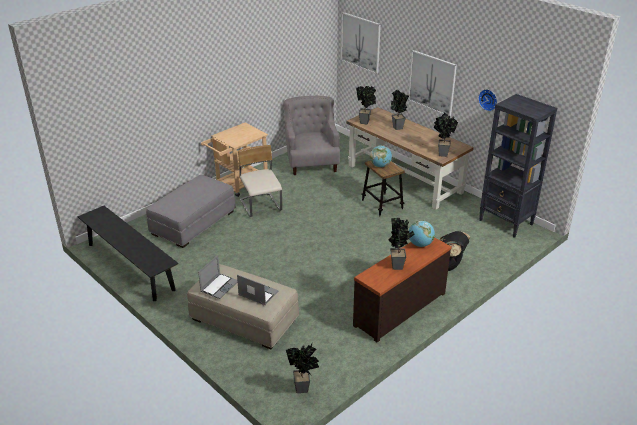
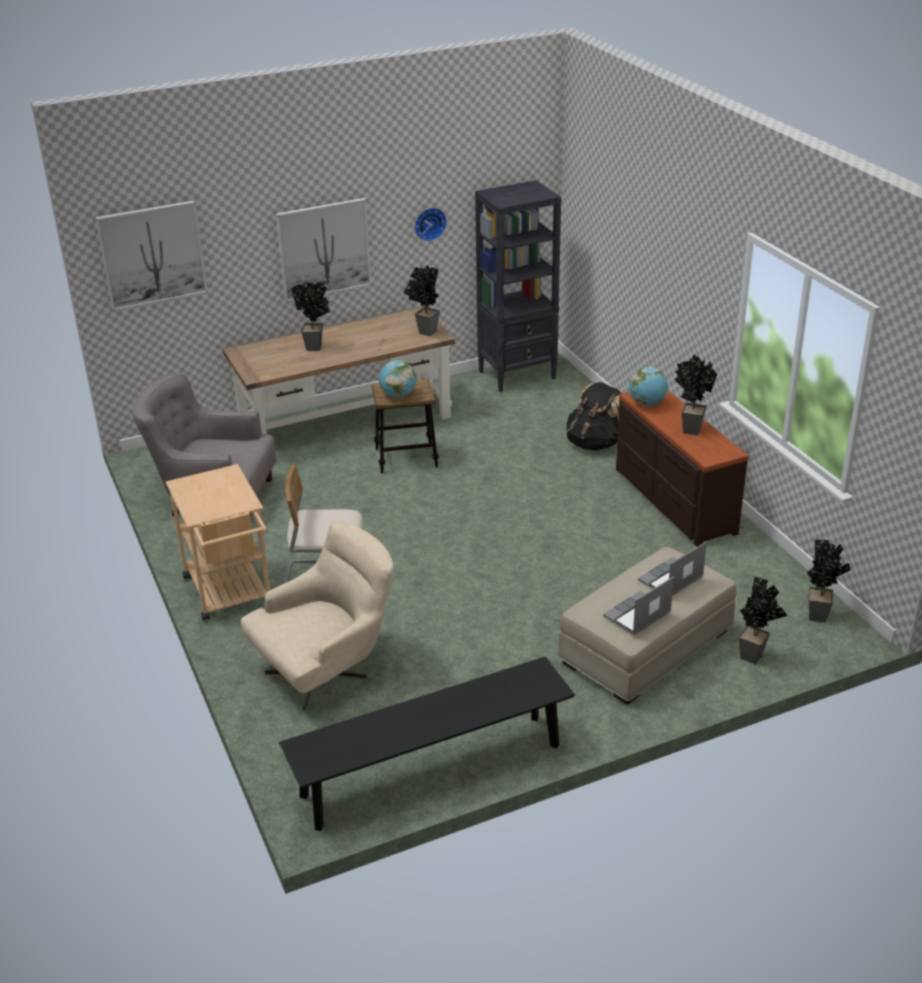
camera: 70 degrees left, 0 degrees up
(193, 222) = (327, 669): grey ottoman -> beige armchair
(219, 286) = (637, 616): laptop -> laptop turned 90 degrees counterclockwise
(365, 123) = (272, 370): potted plant -> potted plant (754, 655)

